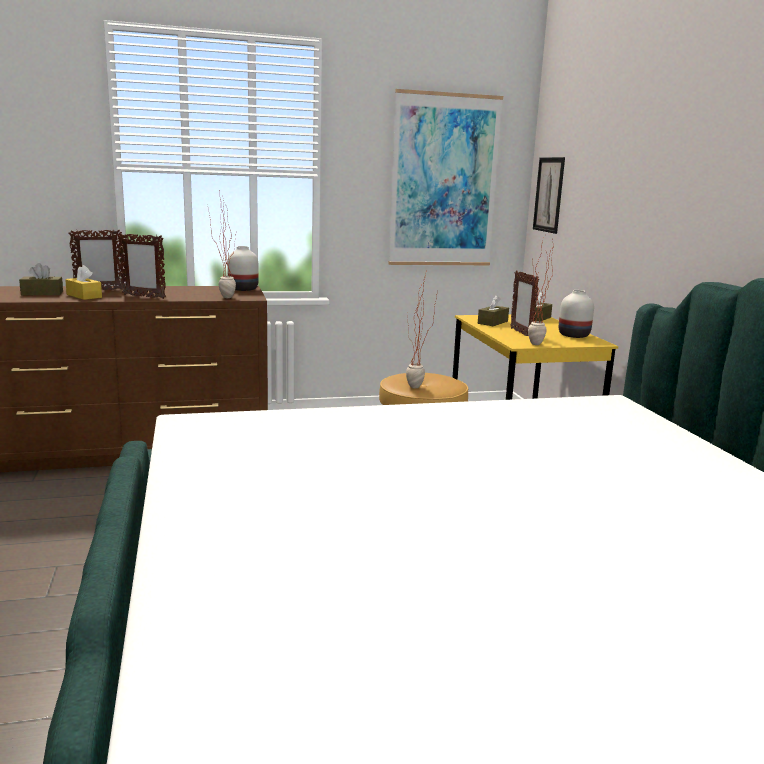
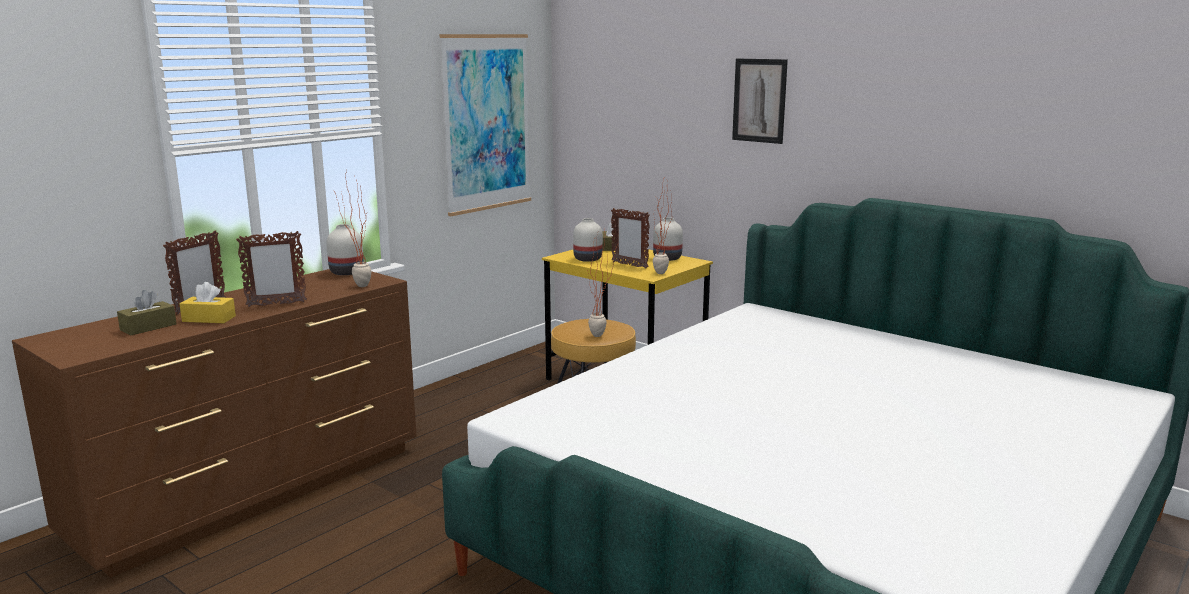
camera: 35 degrees left, 0 degrees up
(492, 322) = (587, 259): brown tissue box -> white vase
(549, 194) = (585, 127): picture -> picture (759, 100)

